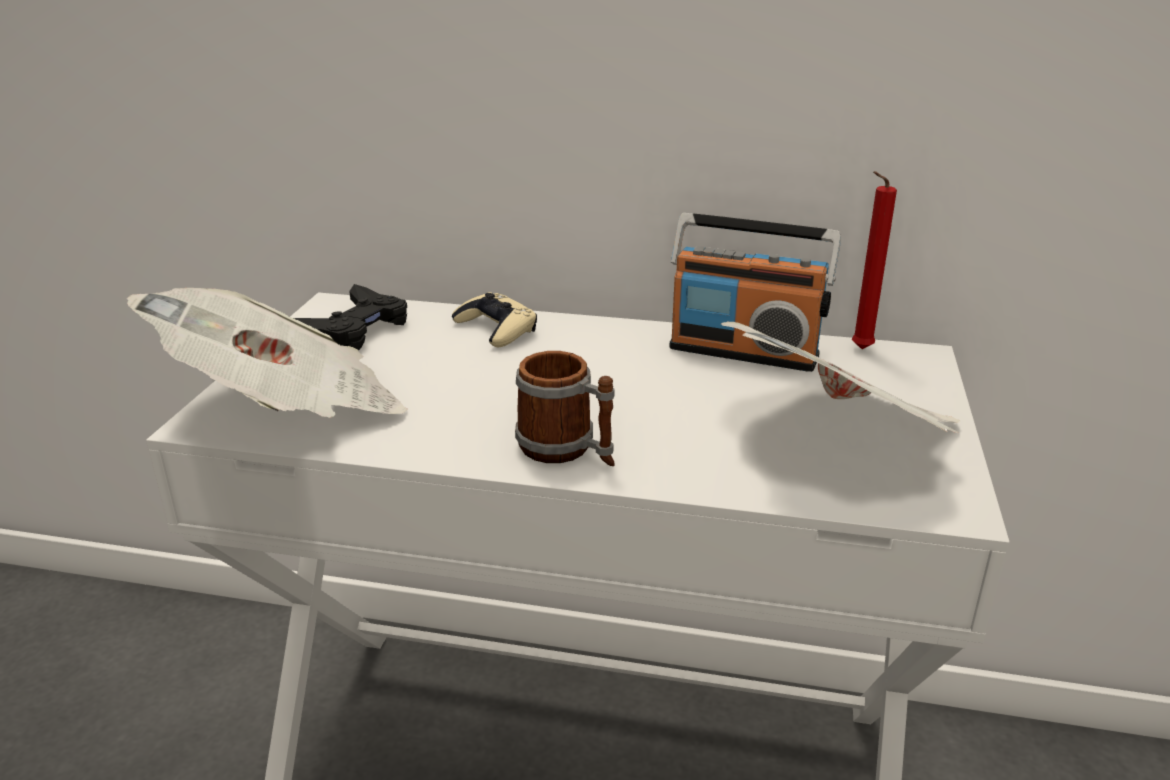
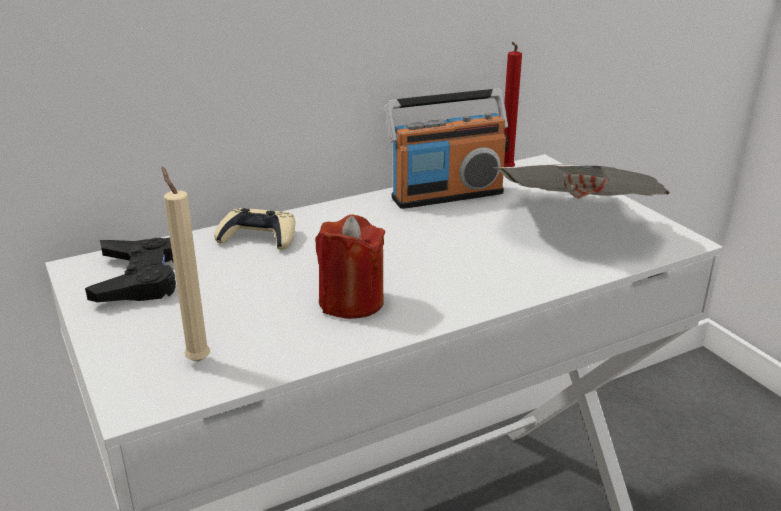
camera: 40 degrees left, 0 degrees up
(287, 410) = (197, 359): newspaper -> beige candle
(474, 416) = (351, 302): none -> red candle
(567, 450) = (449, 296): mug -> none

